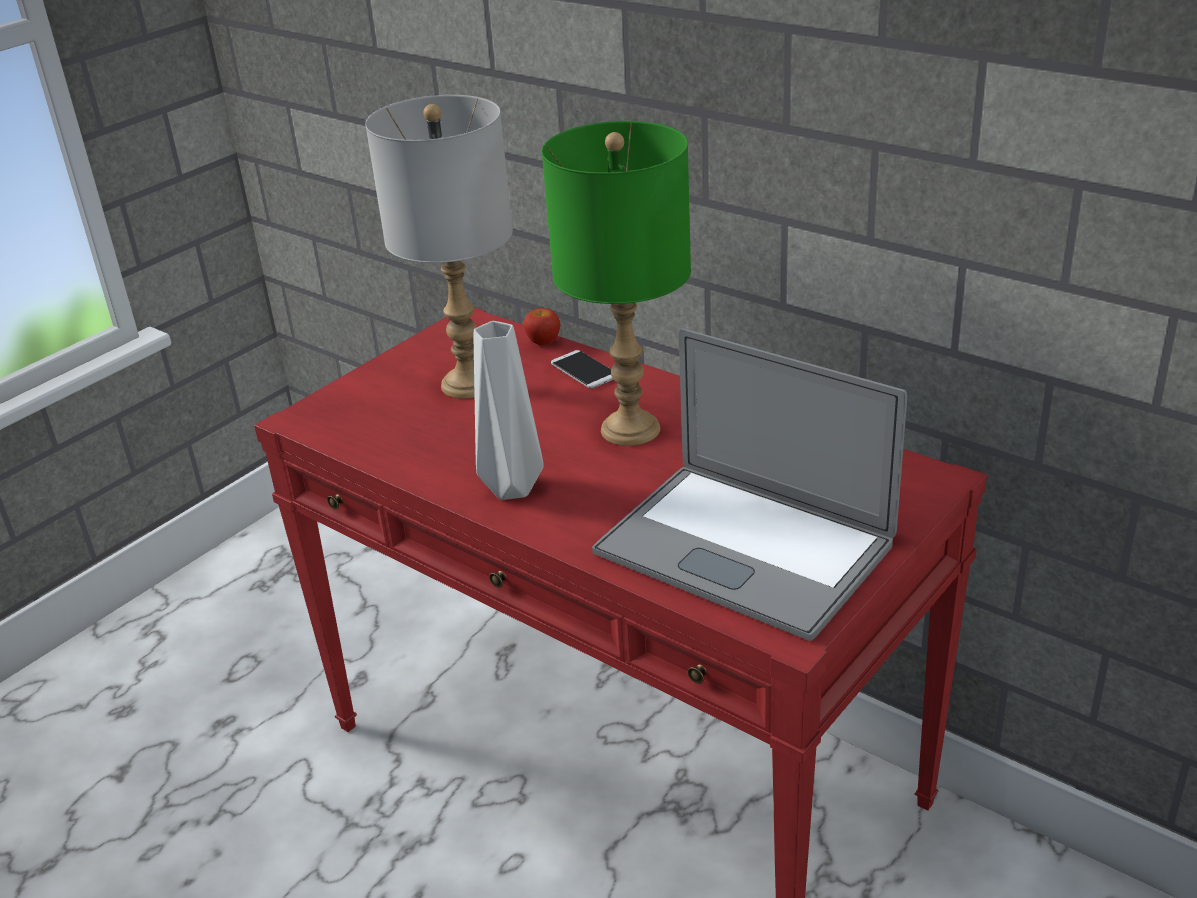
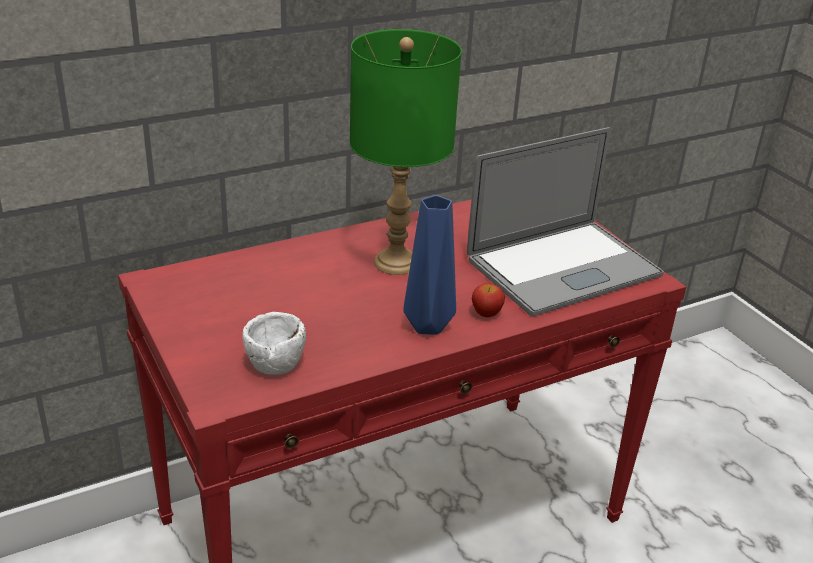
camera: 70 degrees left, 0 degrees up
(377, 426) = (275, 363): none -> white bowl
(467, 384) = (257, 306): grey table lamp -> none
(514, 487) = (426, 325): grey vase -> blue vase
(543, 342) = (232, 259): apple -> apple (486, 313)
(584, 370) = (296, 256): phone -> none

